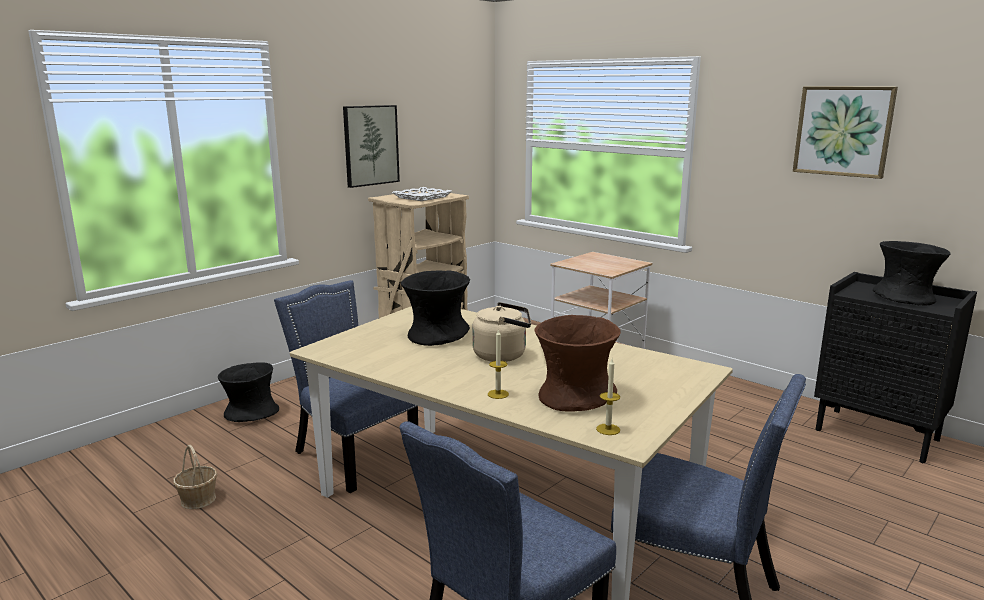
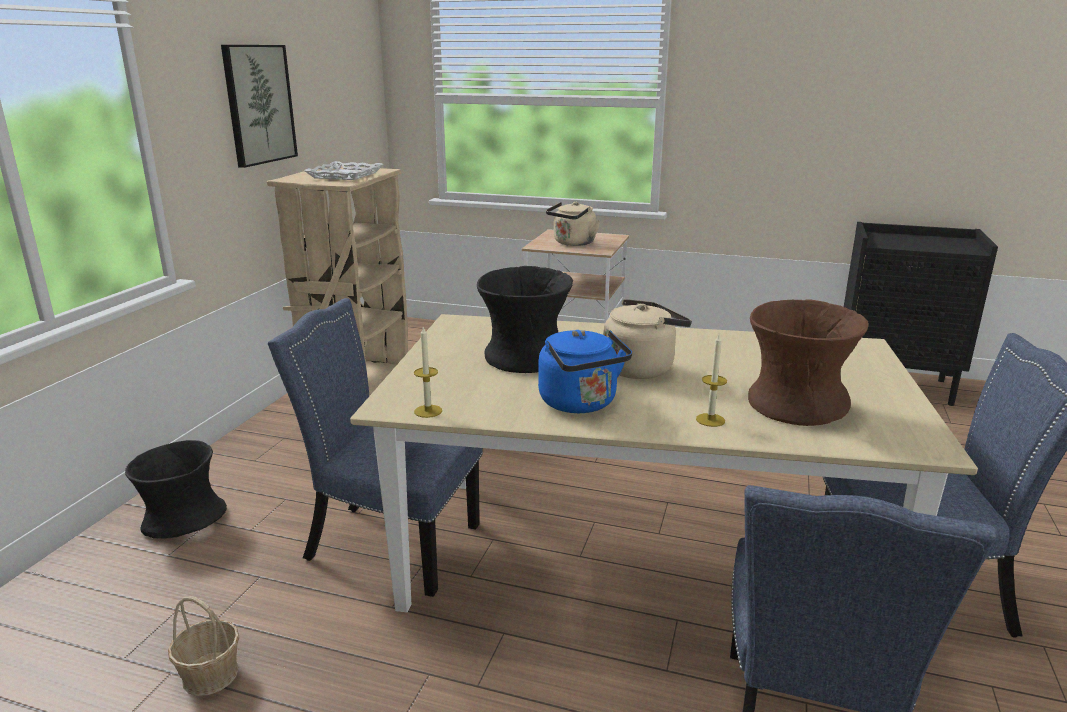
camera: 25 degrees left, 5 degrees up
(429, 369) = (581, 404): none -> blue kettle
(595, 264) = (573, 243): none -> beige kettle
(608, 429) = (888, 437): candle -> candle (428, 411)
(843, 131) = (843, 69): picture -> none
(905, 298) = (926, 243): black vase -> none

